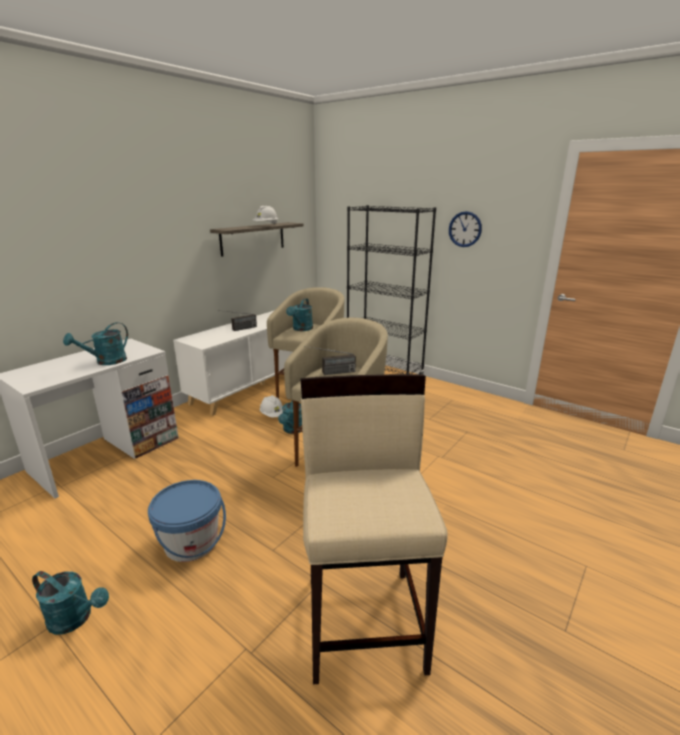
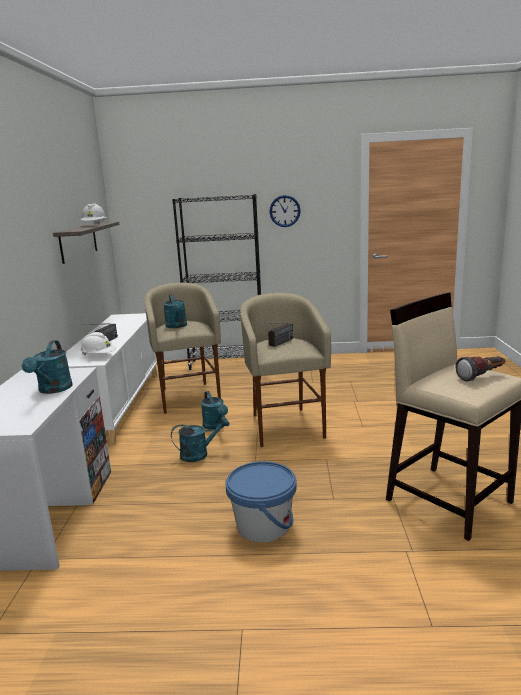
camera: 35 degrees left, 5 degrees down
(76, 619) = (256, 614): turquoise watering can -> turquoise watering can (199, 454)
(272, 415) = (177, 423): white hard hat -> white hard hat (99, 356)
(389, 503) = (482, 376): none -> flashlight

